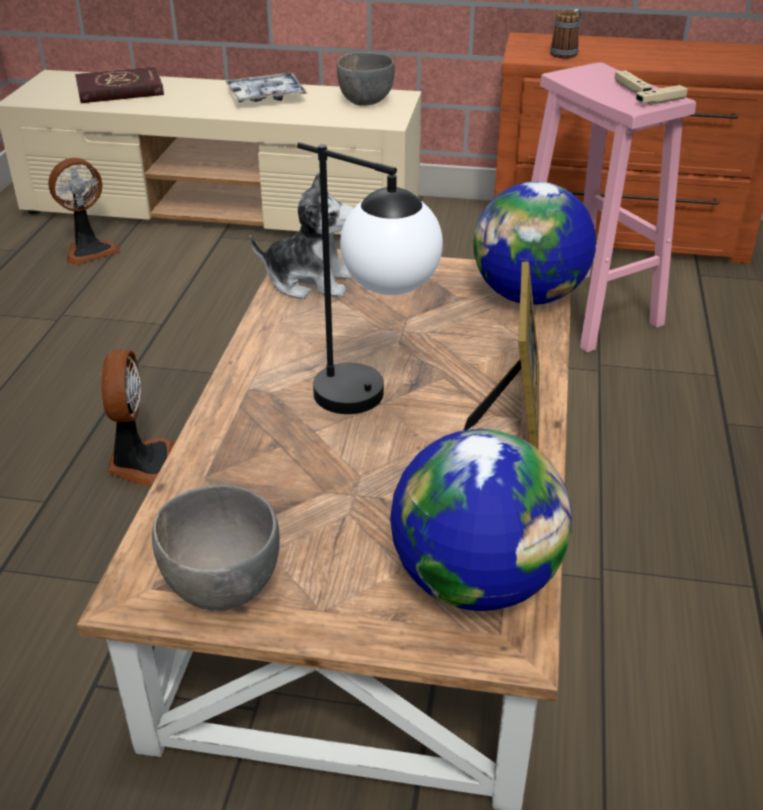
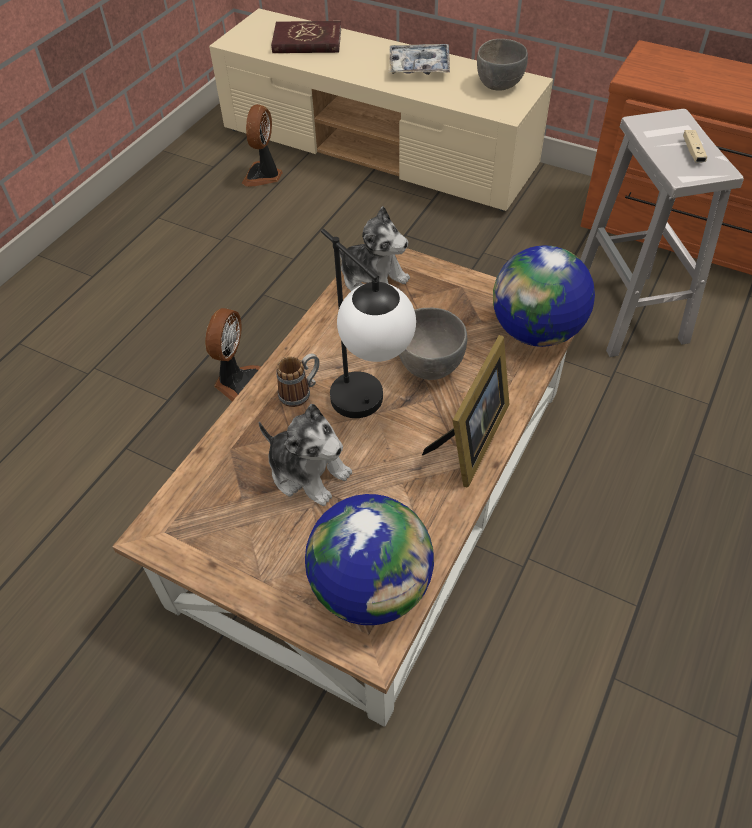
camera: 20 degrees right, 15 degrees up
(89, 250) = (264, 176): fan -> fan turned 120 degrees clockwise
(222, 585) = (208, 542): grey bowl -> grey bowl (429, 365)
(325, 479) = (308, 472): none -> plush toy
(566, 52) = (676, 77): mug -> mug (300, 392)
(587, 311) = (629, 315): pink stool -> white stool
(660, 101) = (709, 173): beige game controller -> none

